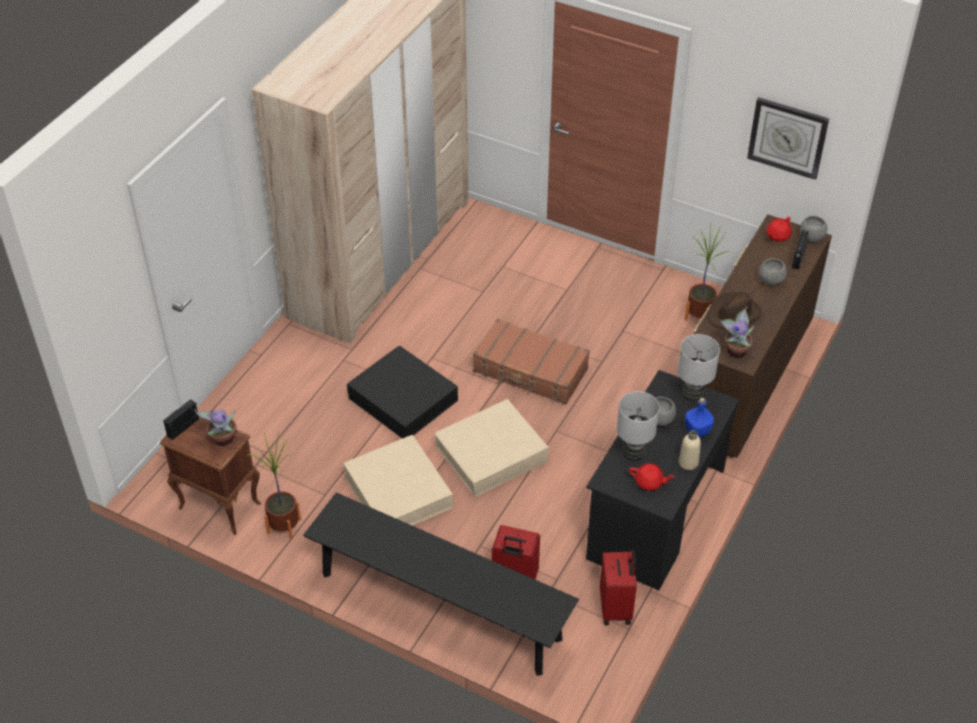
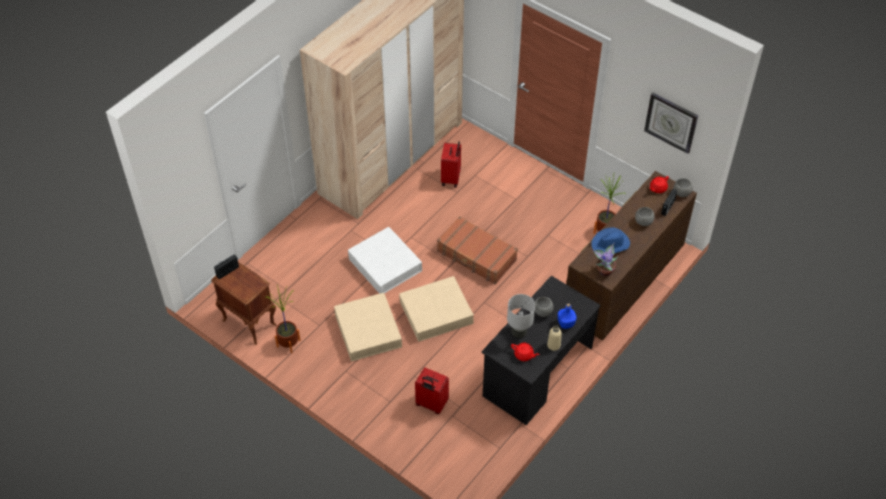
camera: 10 degrees right, 5 degrees up
(222, 439) = (251, 283): potted plant -> none
(403, 399) = (385, 265): black storage box -> white storage box
(440, 606) = (378, 413): black bench -> none
(616, 608) = (495, 433): red suitcase -> red suitcase (451, 178)
(693, 393) = (570, 296): grey table lamp -> none
(734, 314) = (610, 243): brown hat -> blue hat

